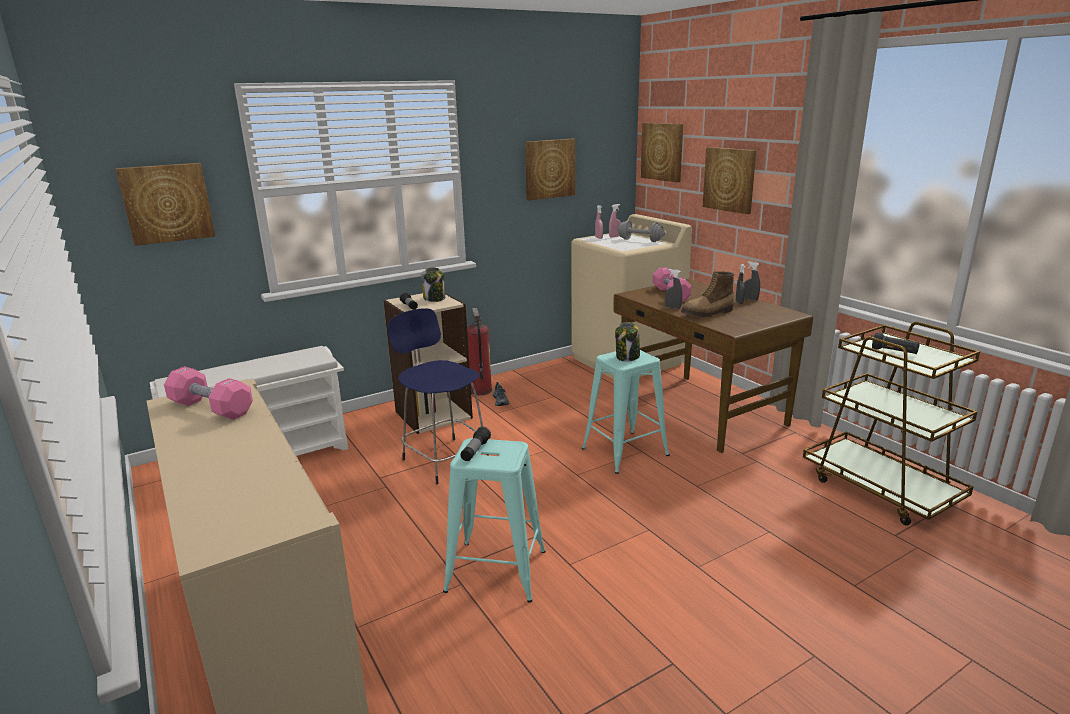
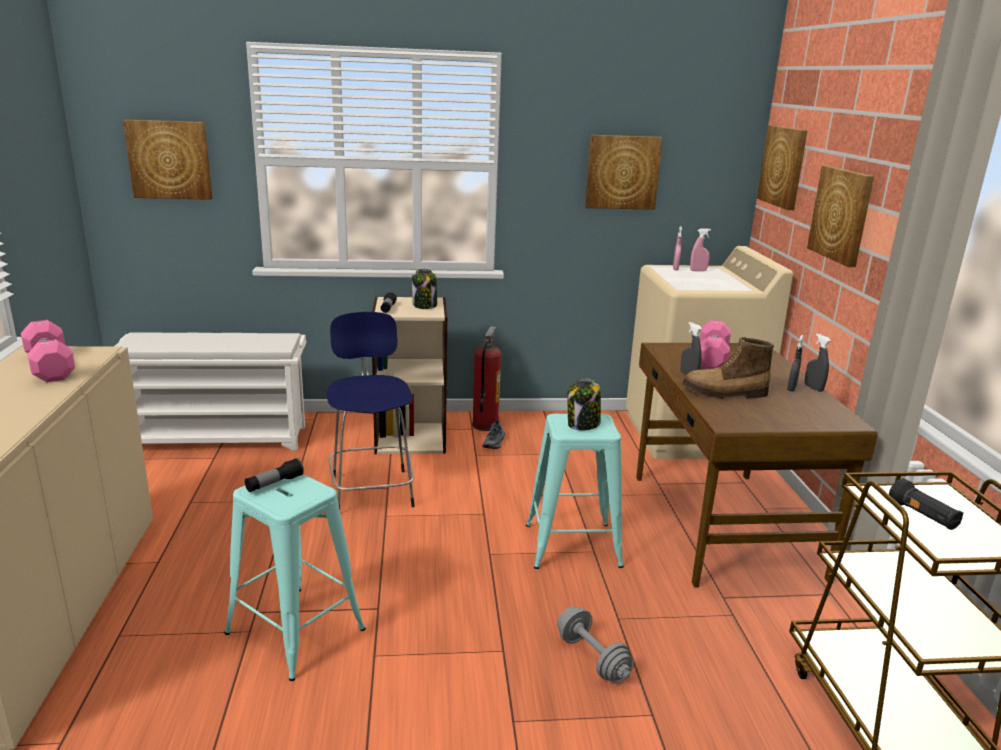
camera: 25 degrees right, 0 degrees up
(640, 240) = (722, 281): grey dumbbell -> grey dumbbell (592, 658)

